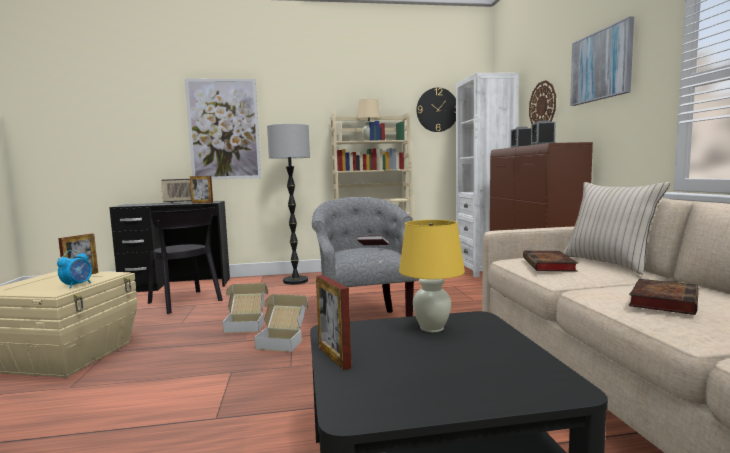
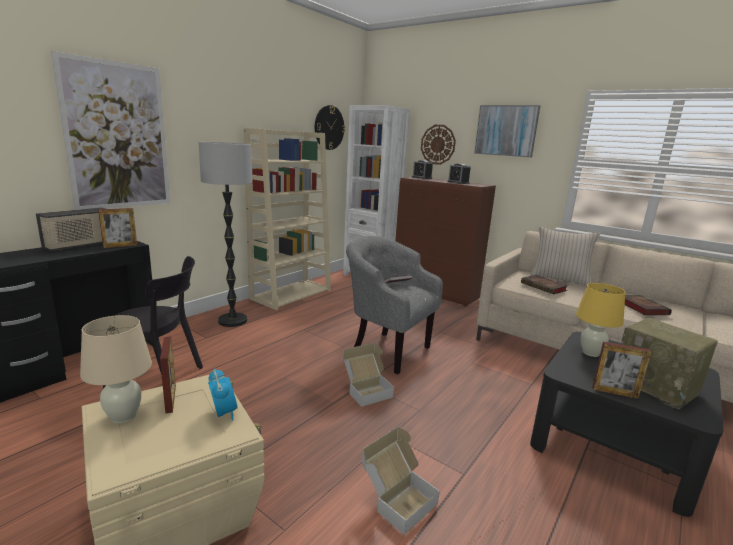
camera: 45 degrees left, 10 degrees up
(246, 325) = (298, 386): cardboard box -> cardboard box (397, 499)
(369, 141) = (286, 159): beige table lamp -> beige table lamp (123, 416)
(410, 373) = (657, 387): none -> radio

